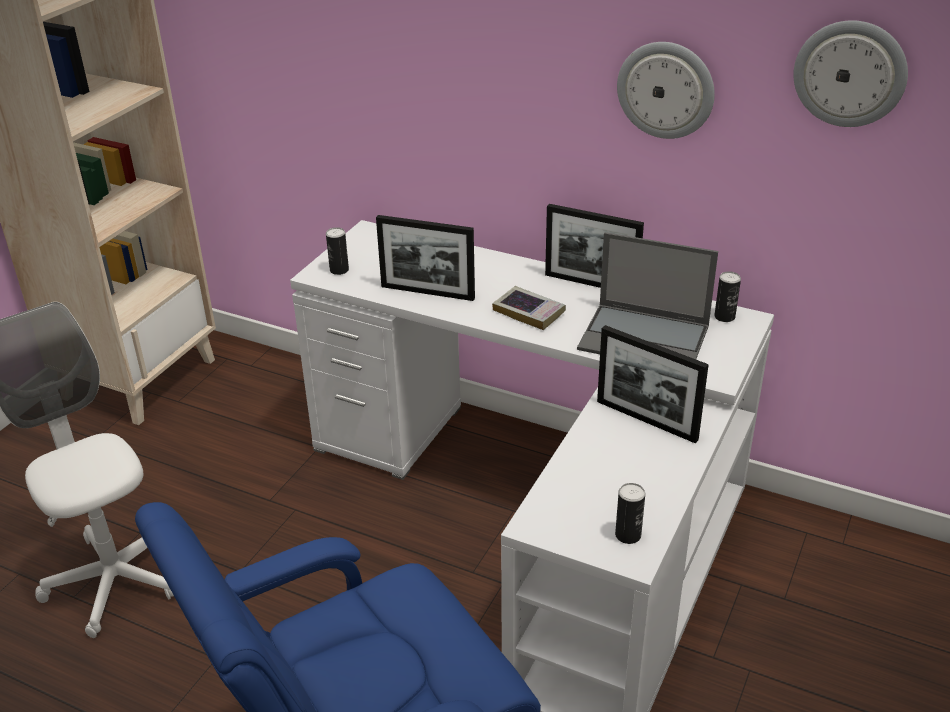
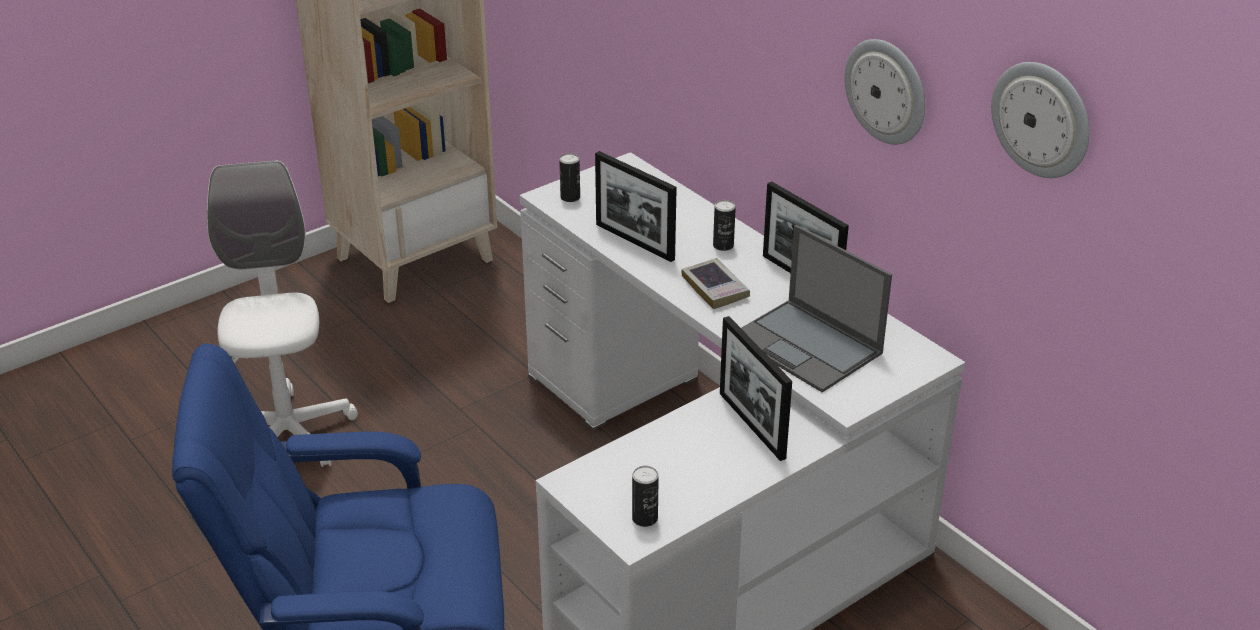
camera: 25 degrees right, 0 degrees up
(724, 317) = (909, 349): can -> can (723, 245)

